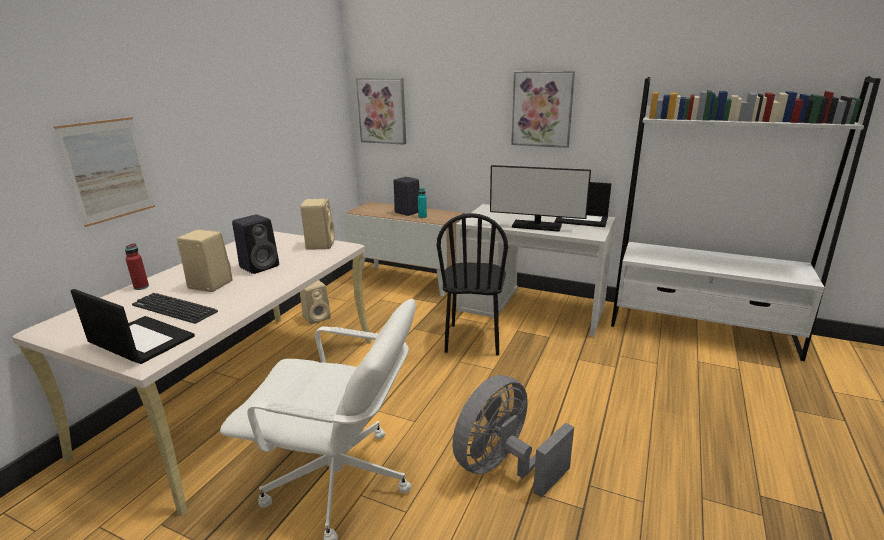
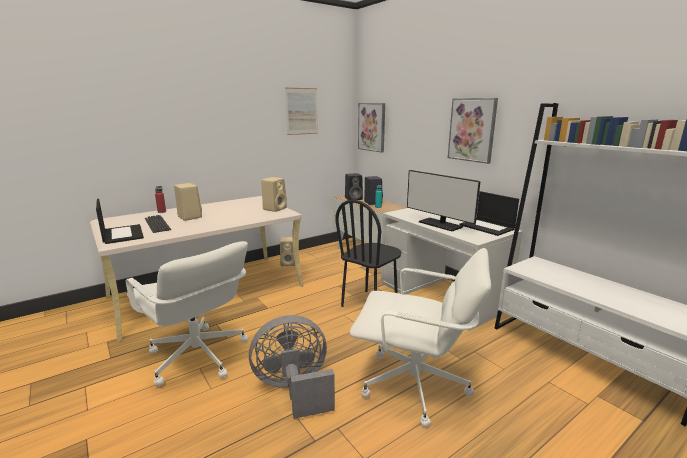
camera: 30 degrees right, 5 degrees down
(108, 170) = (159, 143): picture -> picture (302, 111)
(260, 266) = (226, 213): black speaker -> black speaker (354, 198)
(608, 409) = (415, 385): none -> white office chair

